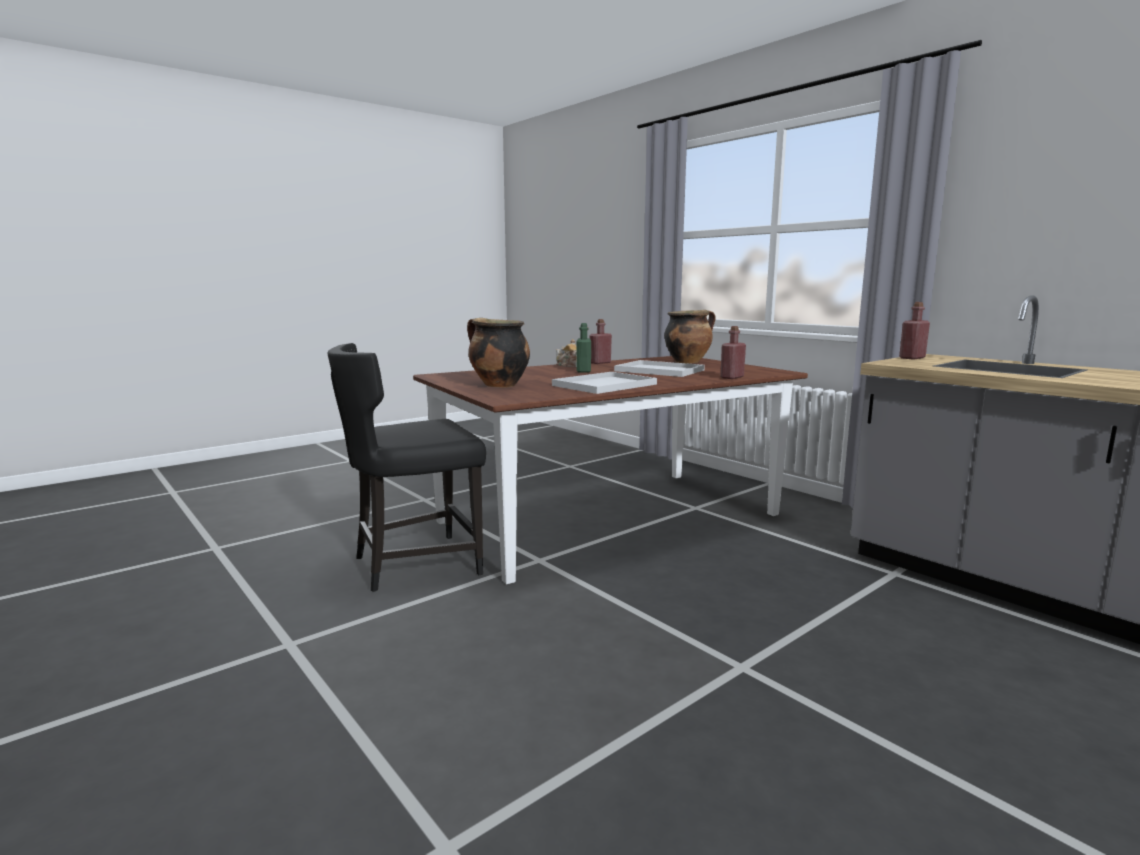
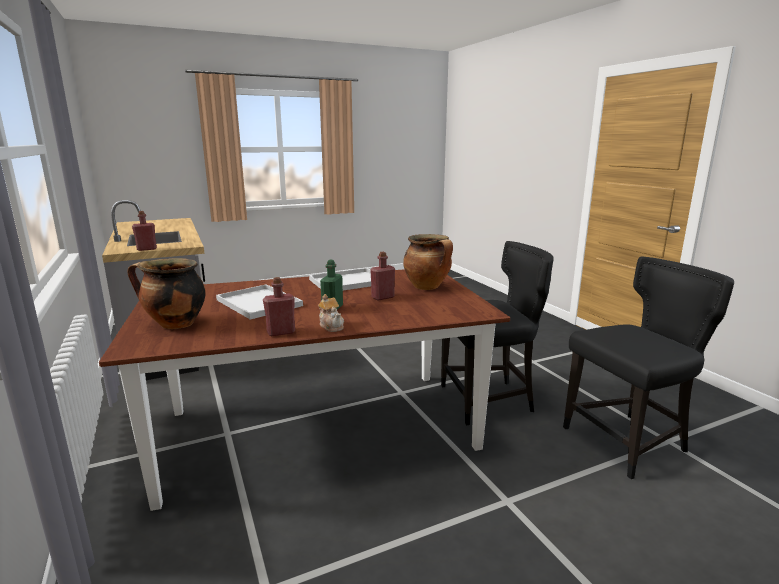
camera: 165 degrees left, 5 degrees up
(266, 542) = (628, 441): none -> black chair
(732, 377) = (230, 285): red bottle -> red bottle (382, 297)

